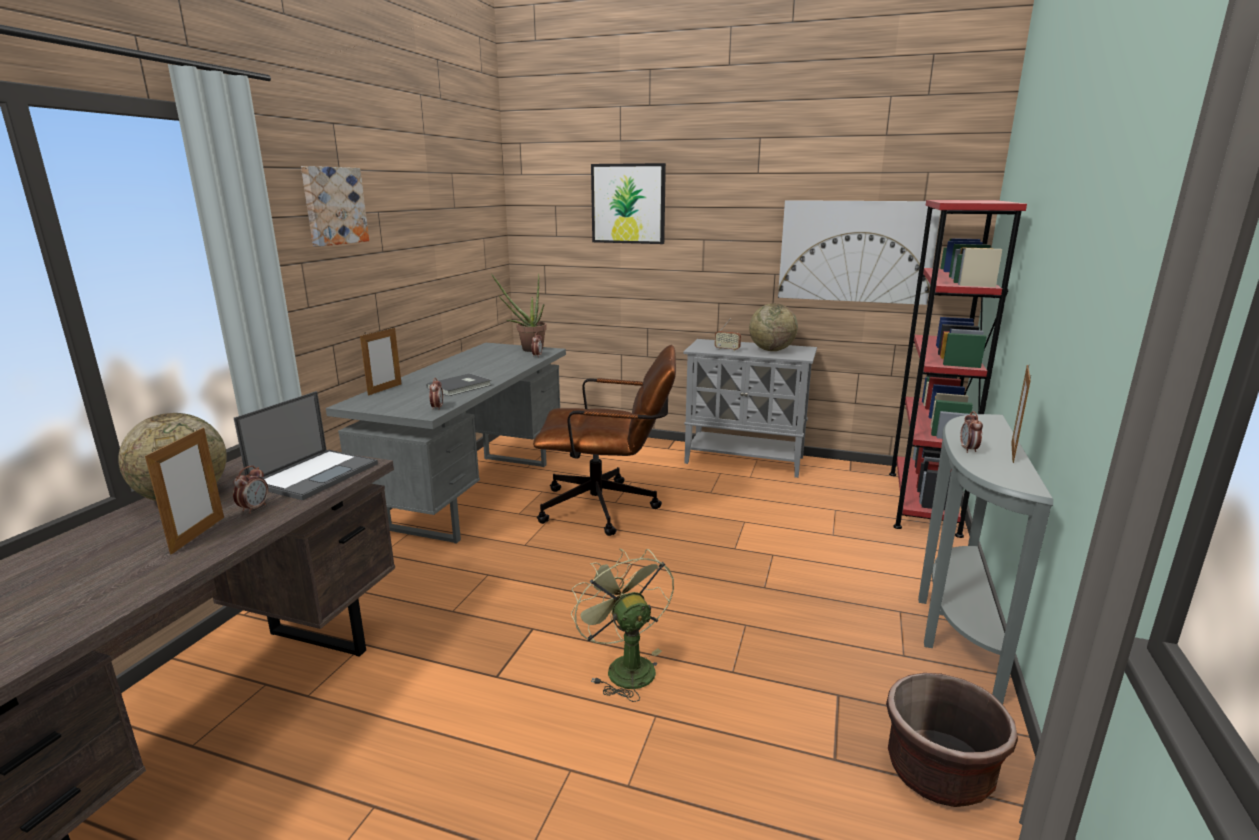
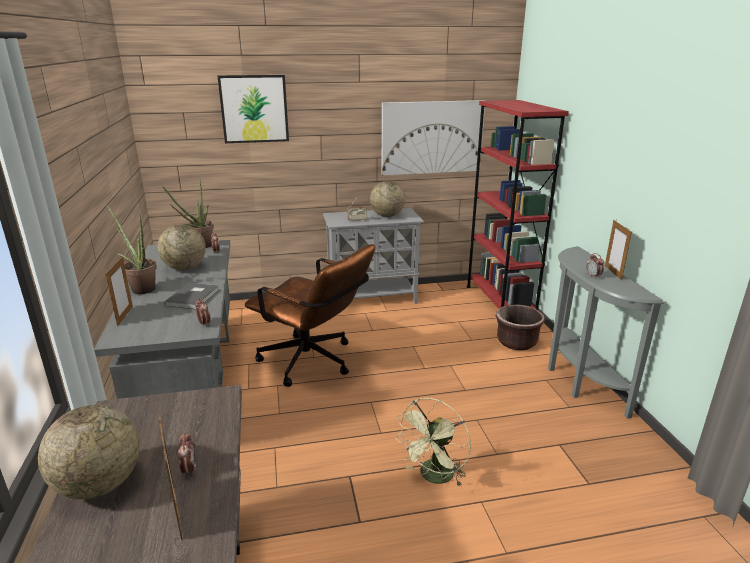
camera: 30 degrees left, 5 degrees up
(315, 474) = (193, 418): laptop -> none
(333, 206) = (57, 151): picture -> none
(428, 372) = (140, 288): none -> potted plant
(489, 364) = (185, 268): none -> globe
(609, 508) = (313, 363): brown office chair -> brown office chair turned 60 degrees clockwise
(624, 666) = (434, 477): green fan -> green fan turned 90 degrees counterclockwise
(939, 773) = (636, 468): brown planter -> brown planter (516, 342)

